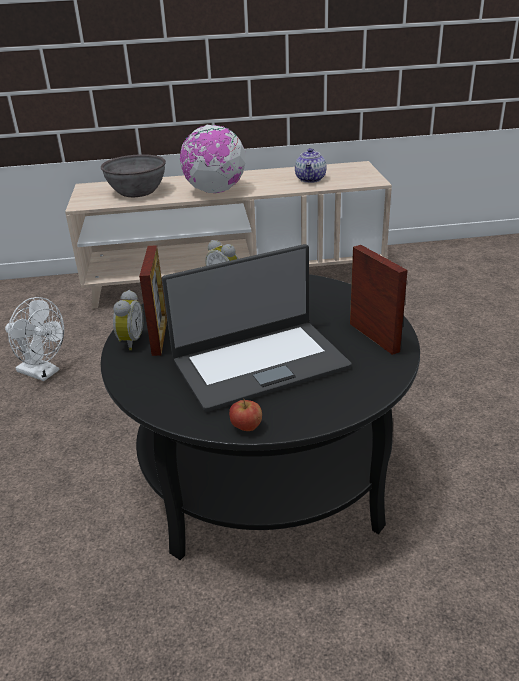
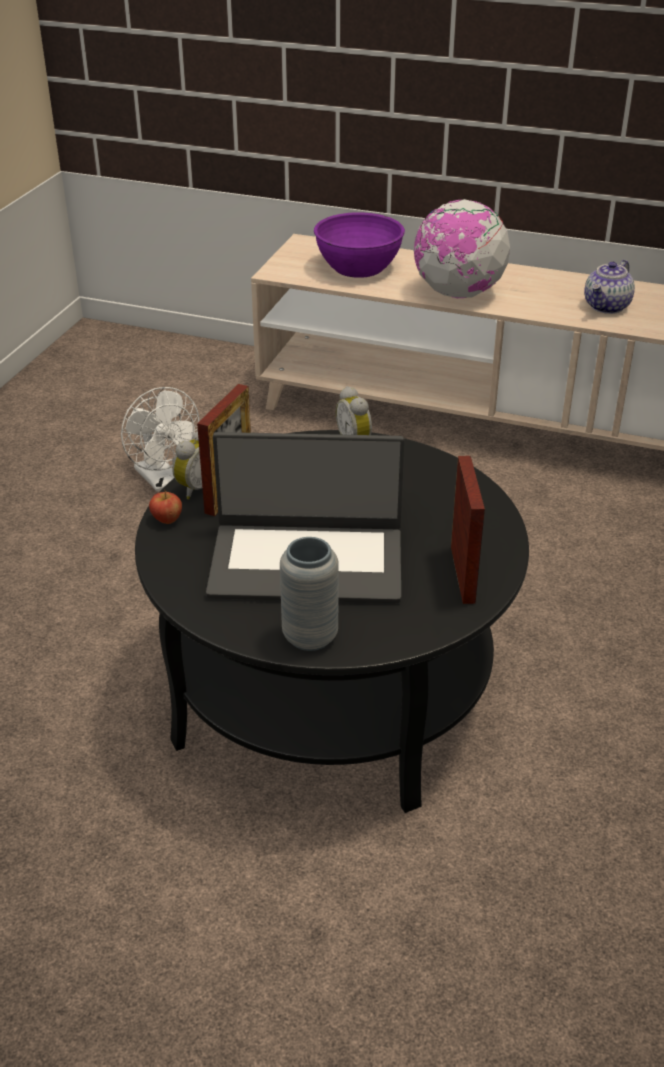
camera: 25 degrees right, 5 degrees up
(137, 192) = (358, 268): grey bowl -> purple bowl
(246, 427) = (234, 629): apple -> apple (167, 520)
(309, 412) = (310, 637): none -> grey vase

